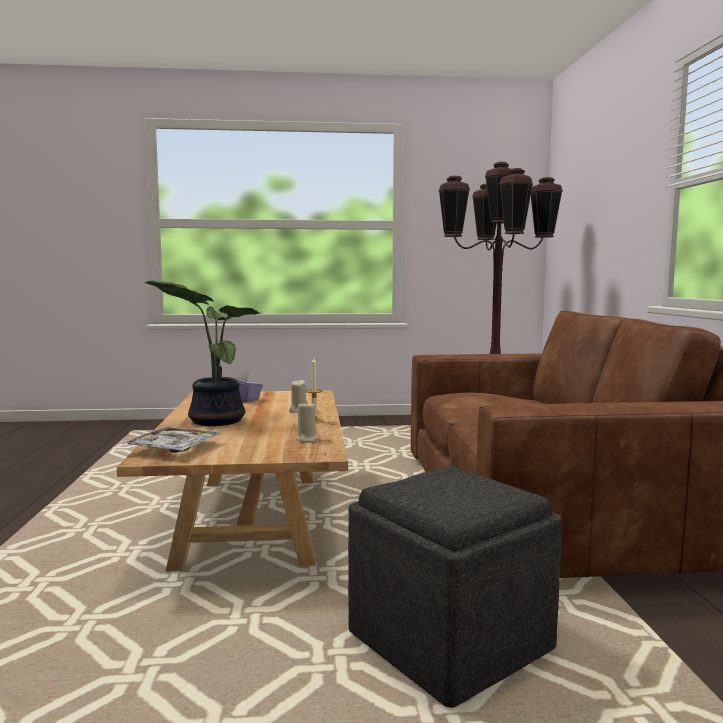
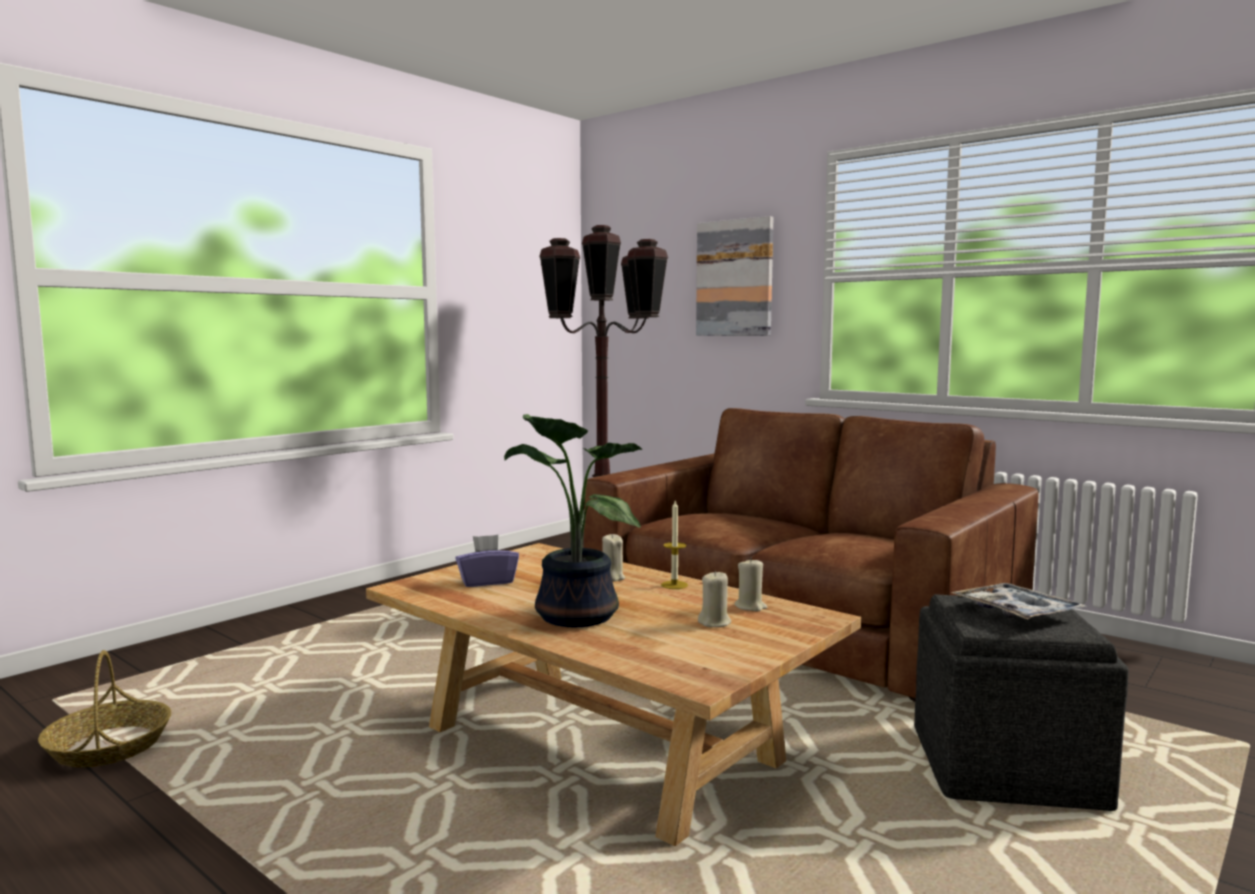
camera: 45 degrees left, 0 degrees up
(109, 451) = (108, 746): none -> basket
(174, 448) = (676, 662): tray -> tray (1016, 612)
(259, 440) = (714, 623): none -> beige candle
(620, 196) = (735, 278): none -> picture

